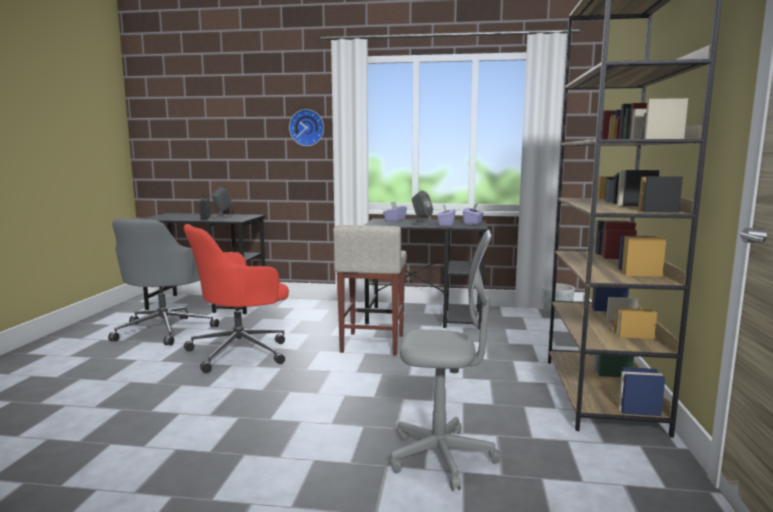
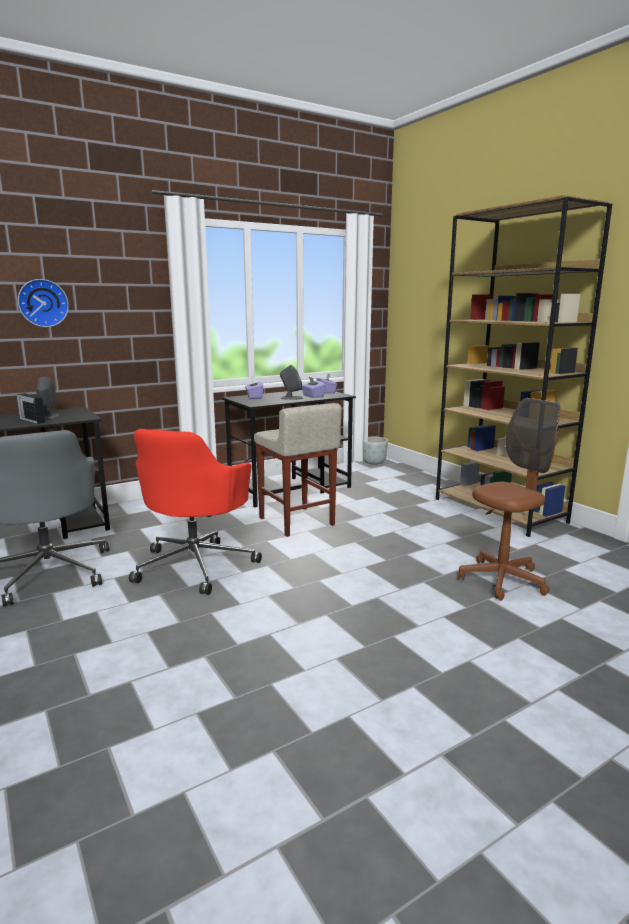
camera: 40 degrees left, 5 degrees up
(307, 127) = (131, 297): wall clock -> wall clock (43, 303)
(441, 457) = (502, 580): grey office chair -> brown office chair

